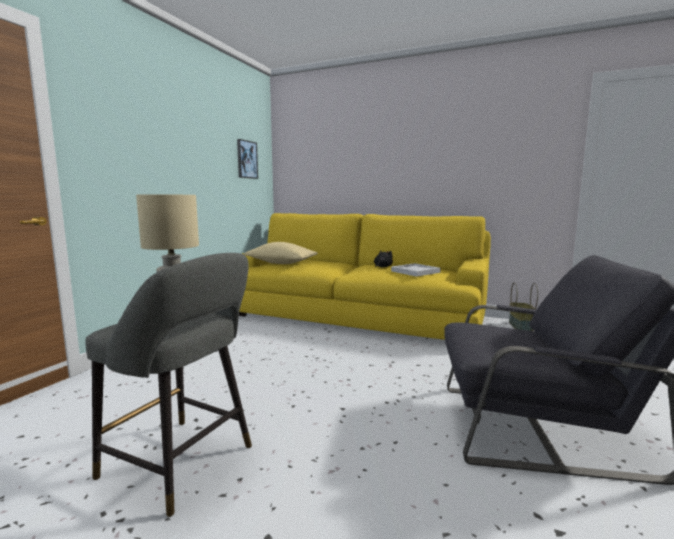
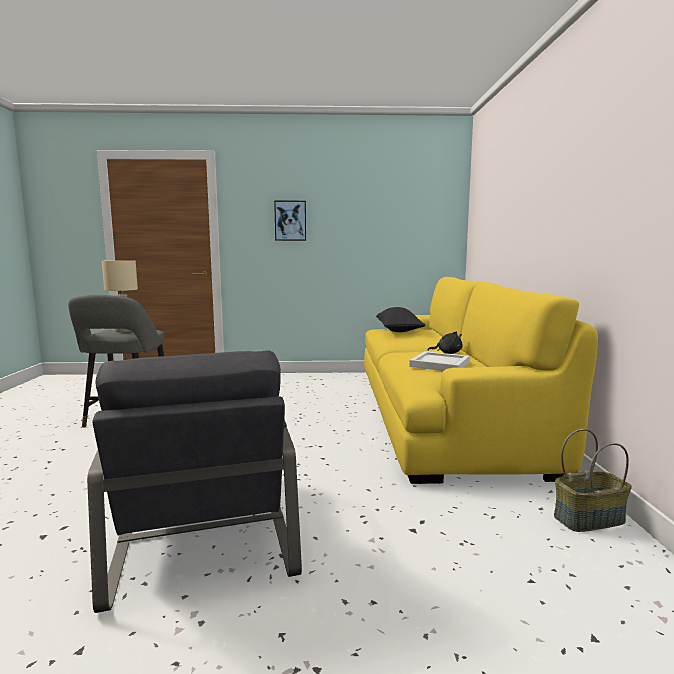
camera: 65 degrees right, 0 degrees up
(246, 159) = (416, 218): picture -> picture (290, 220)
(281, 263) = (398, 331): beige pillow -> black pillow

